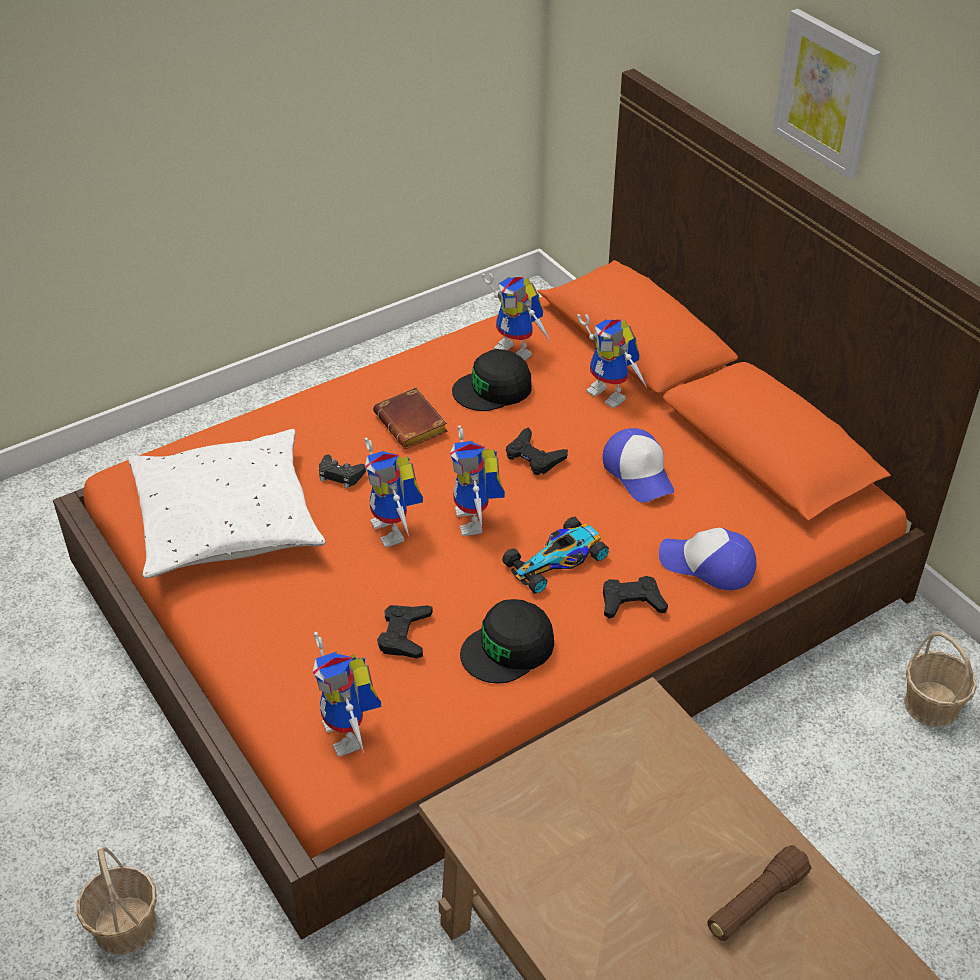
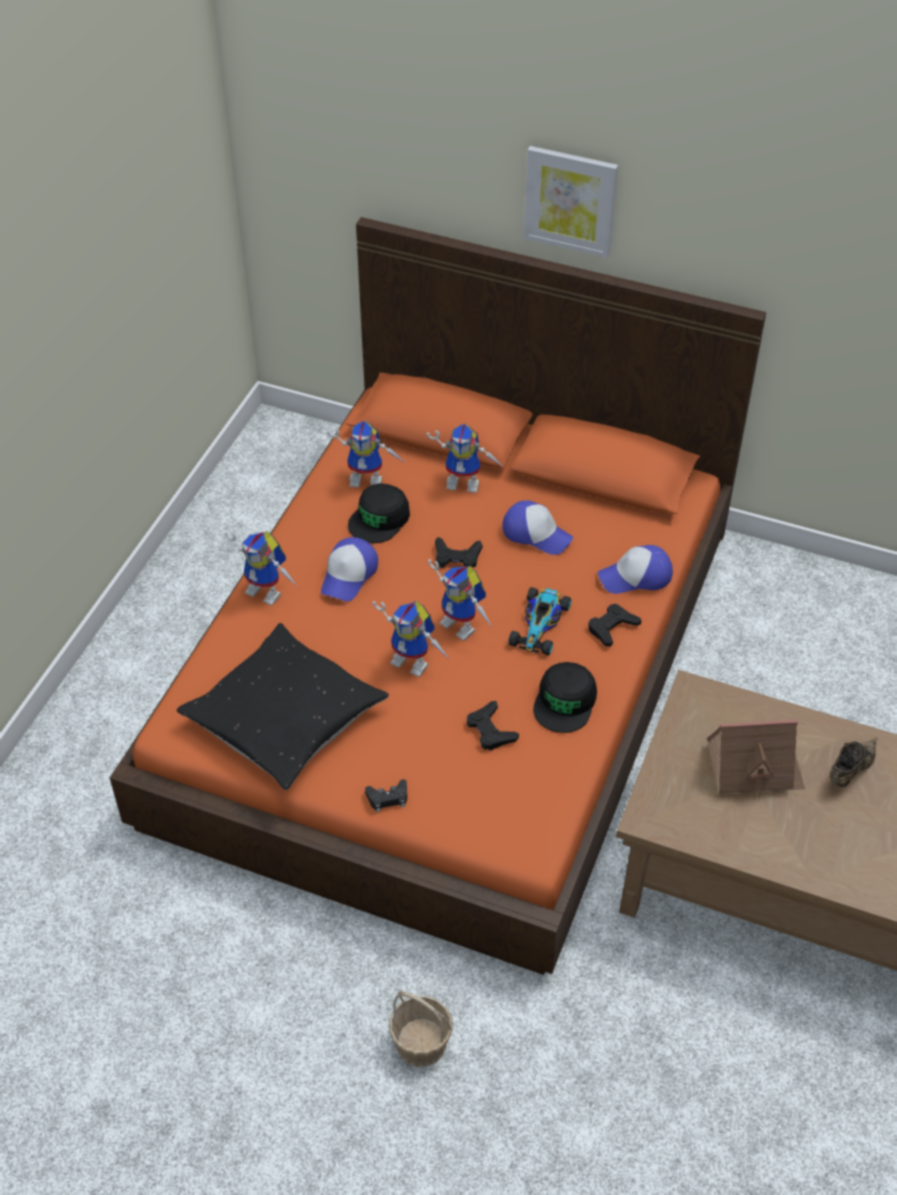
camera: 35 degrees left, 5 degrees up
(227, 519) = (284, 717): white pillow -> black pillow
(340, 475) = (336, 641): black game controller -> black game controller (388, 798)
(351, 735) = (521, 815): toy robot -> toy robot (268, 591)
(413, 424) = (349, 575): brown book -> cap
(638, 830) = (753, 768): none -> toy house
(756, 902) = (849, 771): brown flashlight -> brown shoe
(931, 705) = (786, 601): basket -> none

